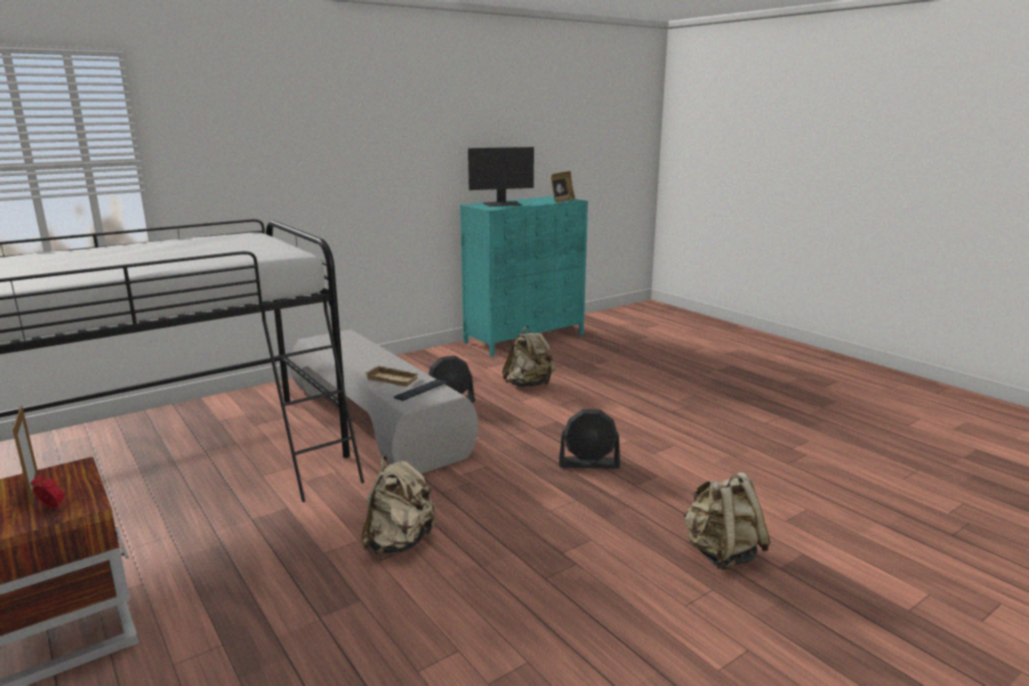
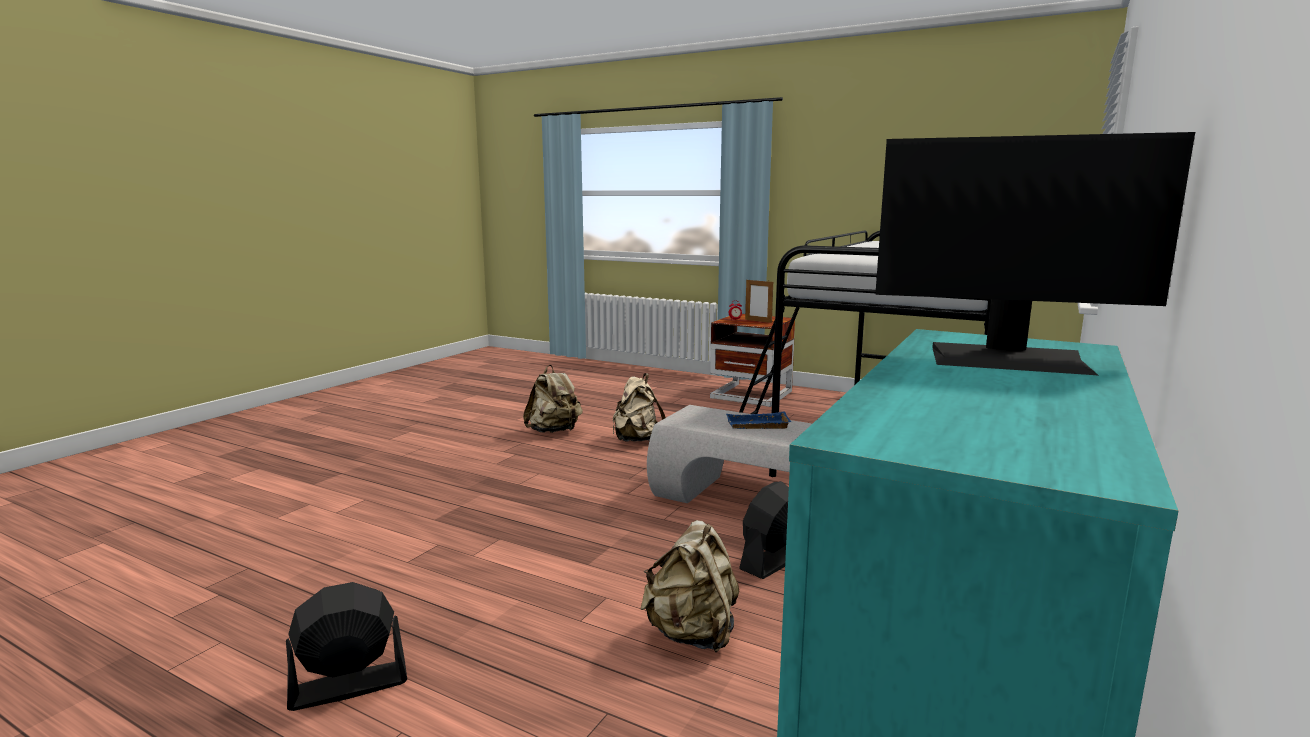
camera: 155 degrees right, 5 degrees down
(394, 379) = (757, 426): beige tray -> blue tray
(421, 391) = (707, 420): keyboard -> none
(503, 204) = (1009, 359): monitor -> monitor turned 120 degrees counterclockwise
(562, 201) = (897, 416): picture frame -> none
(589, 463) = (518, 517): black fan -> black fan (348, 685)
(721, 554) = (387, 473): beige backpack -> beige backpack (554, 431)

